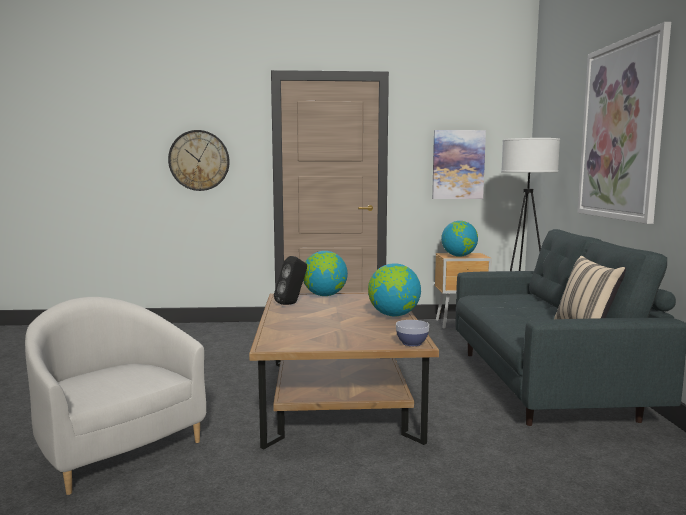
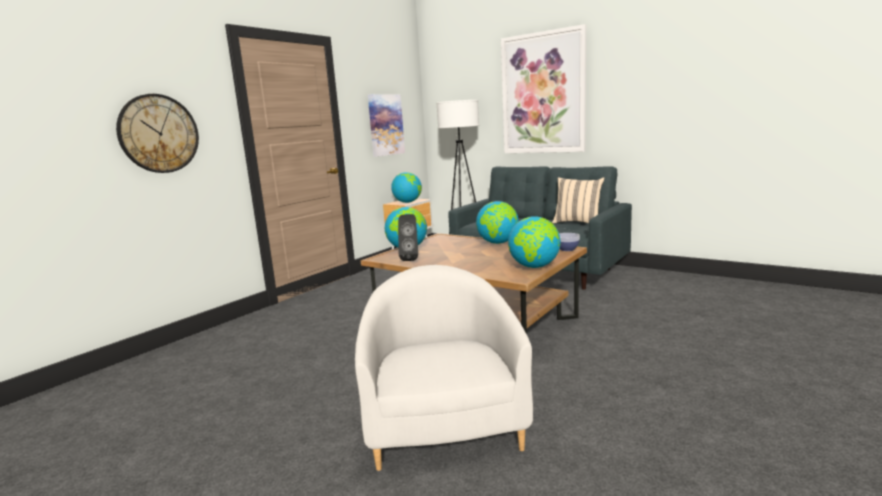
camera: 50 degrees left, 5 degrees up
(115, 446) = (443, 425): white armchair -> white armchair turned 90 degrees clockwise
(318, 343) = (534, 266): none -> globe

